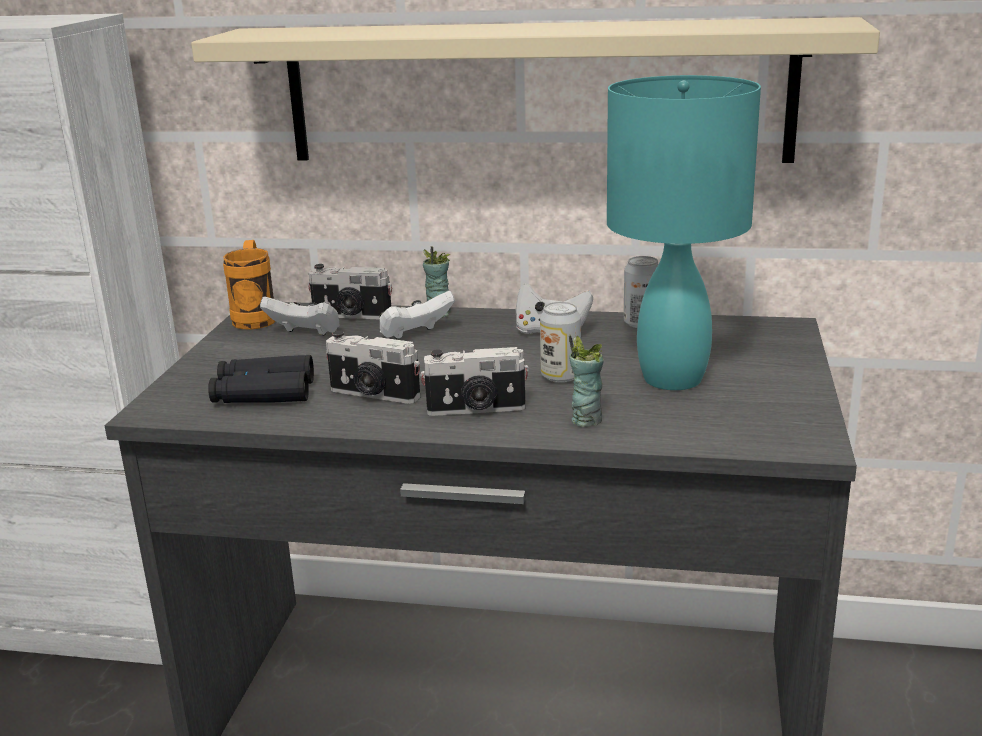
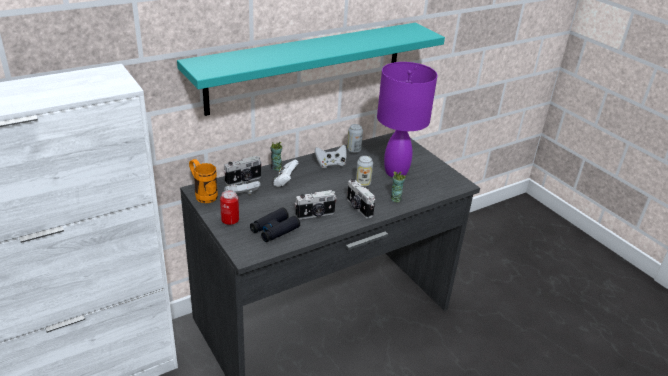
camera: 45 degrees left, 10 degrees up
(224, 359) = (230, 220): none -> can
(476, 410) = (358, 208): camera -> camera turned 105 degrees clockwise
(534, 93) = (307, 67): beige shelf -> turquoise shelf
(672, 379) = (396, 172): turquoise table lamp -> purple table lamp

